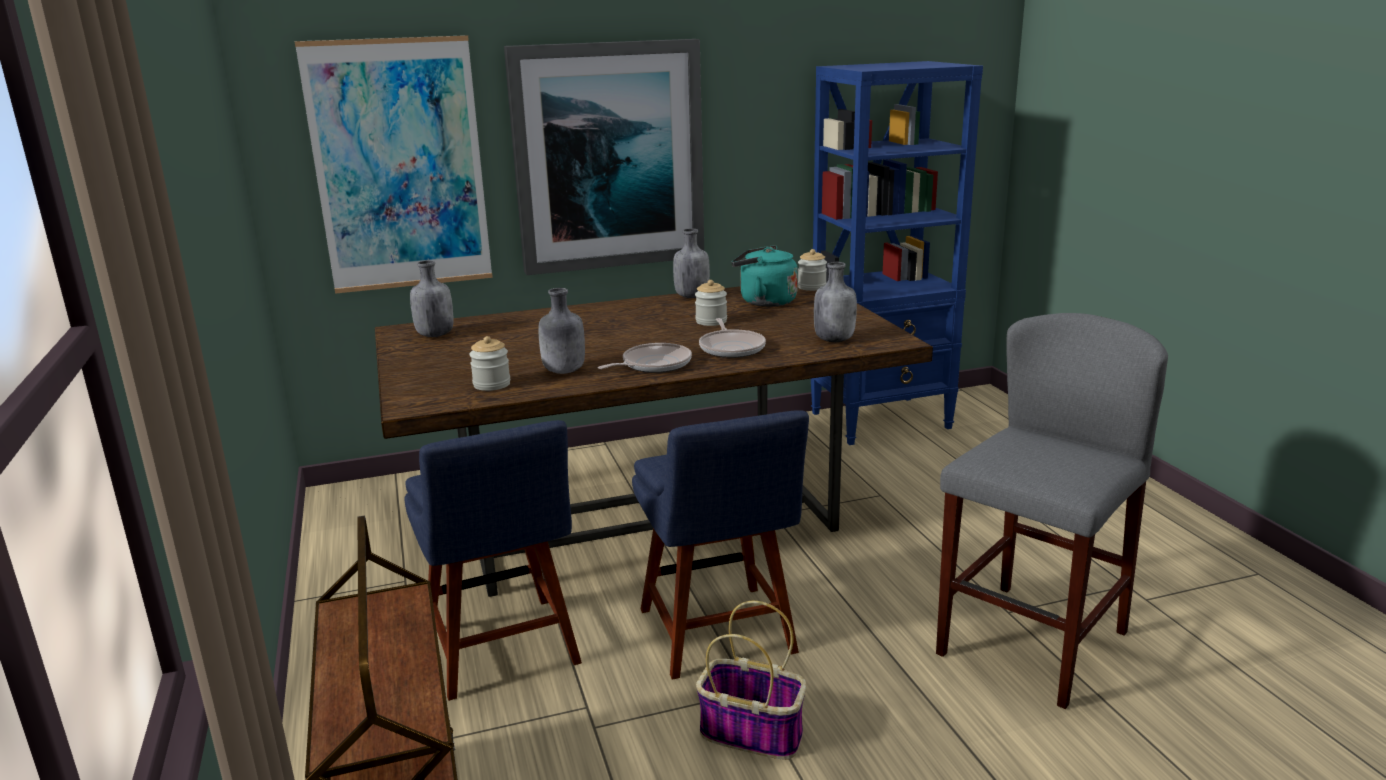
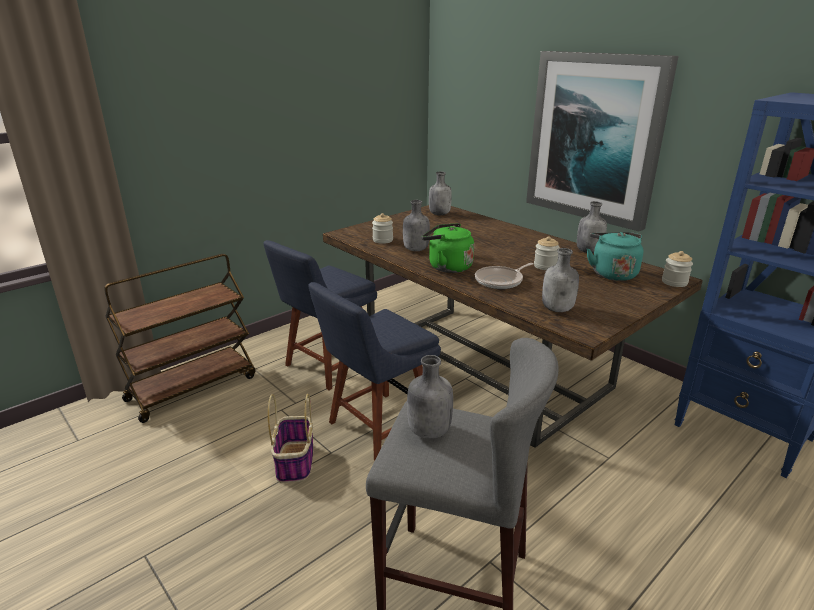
camera: 65 degrees right, 5 degrees up
(399, 166) = (485, 118): picture -> none
(653, 365) = (447, 267): frying pan -> green kettle
(1029, 460) = (428, 431): none -> grey bottle

